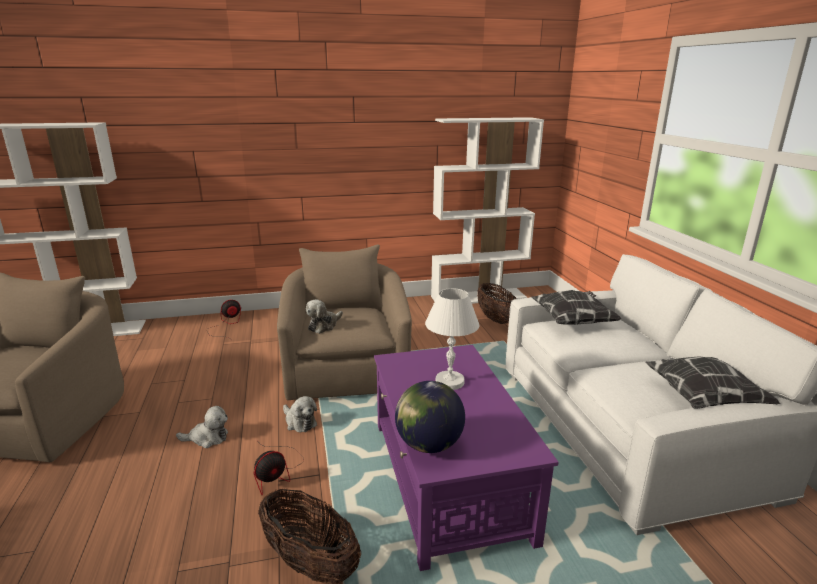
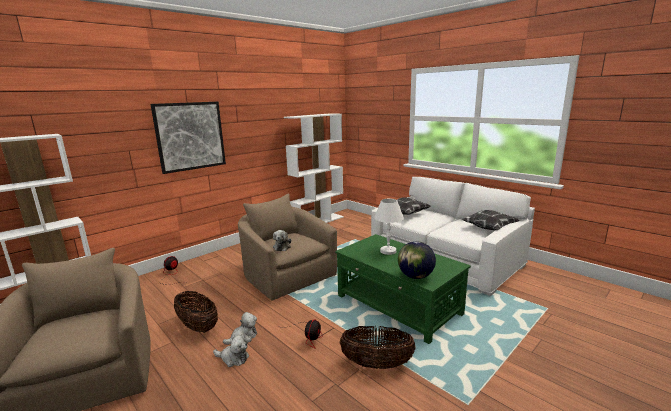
camera: 30 degrees left, 5 degrees down
(277, 138) = (190, 136): none -> picture
(299, 422) = (291, 309): plush toy -> plush toy (233, 358)
(448, 479) = (398, 305): purple coffee table -> green coffee table
(495, 319) = (339, 230): basket -> basket (198, 326)

